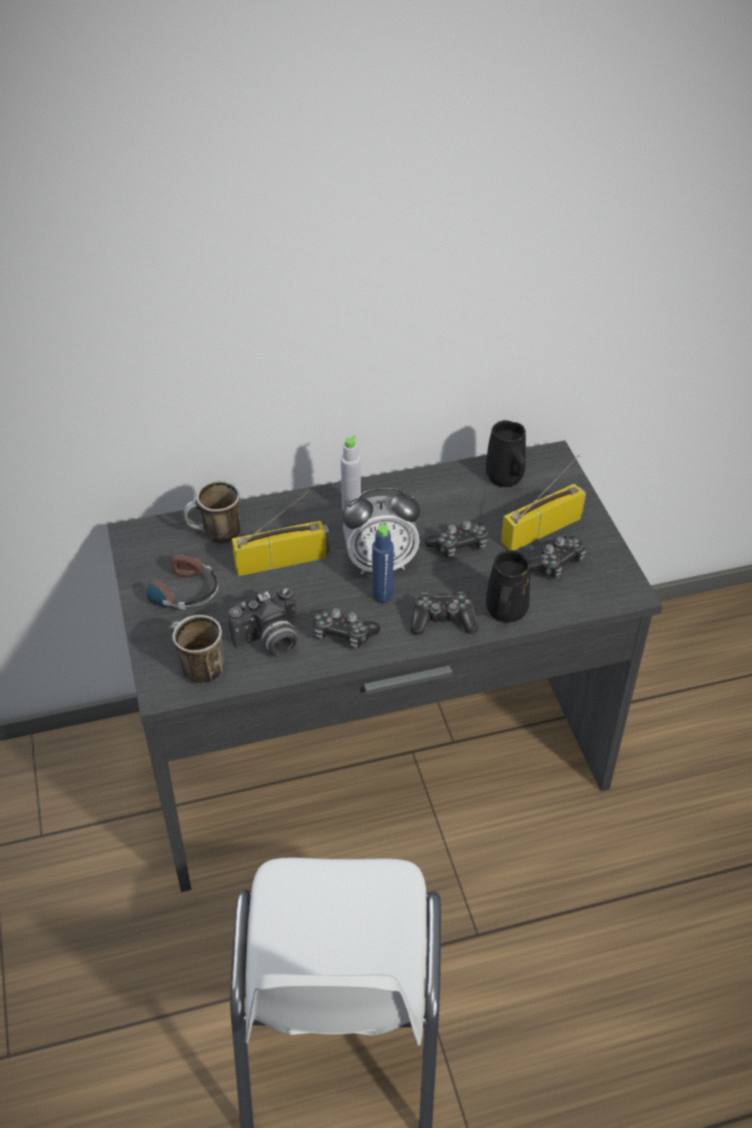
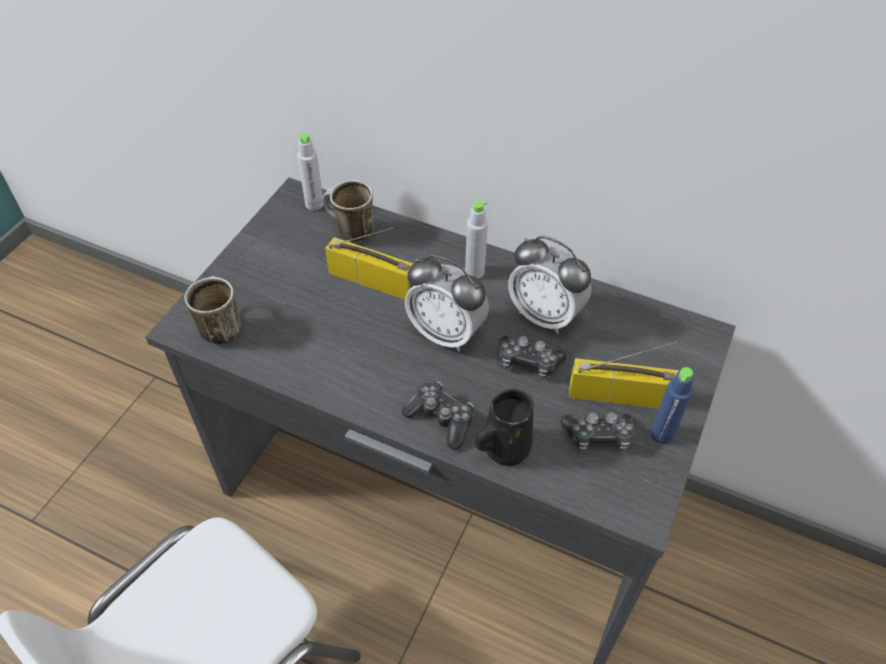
camera: 40 degrees right, 5 degrees up
(159, 532) = (314, 204): none -> grey bottle
(175, 589) = (275, 254): headphones -> none
(270, 641) = (292, 341): camera -> none
(343, 634) = (350, 374): game controller -> none
(382, 595) = (417, 362): blue bottle -> blue bottle (661, 434)
(436, 508) = (545, 315): none -> alarm clock
(505, 478) = (637, 327): black mug -> none

